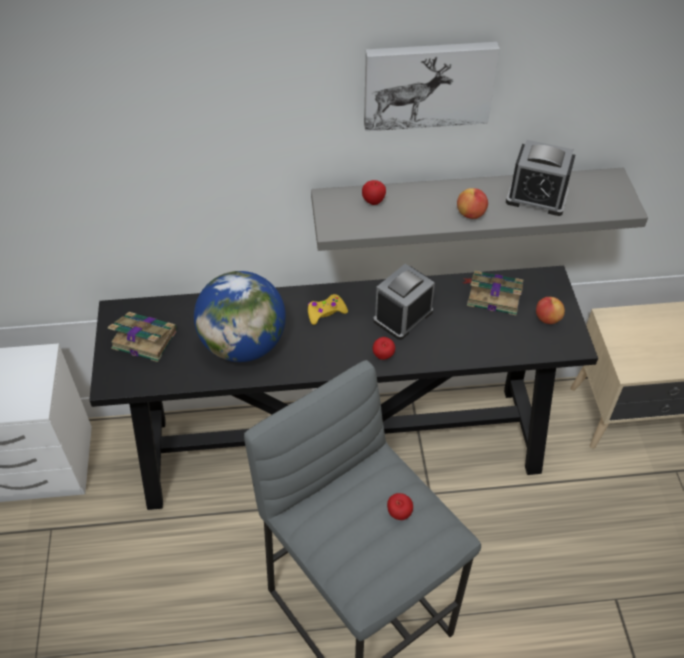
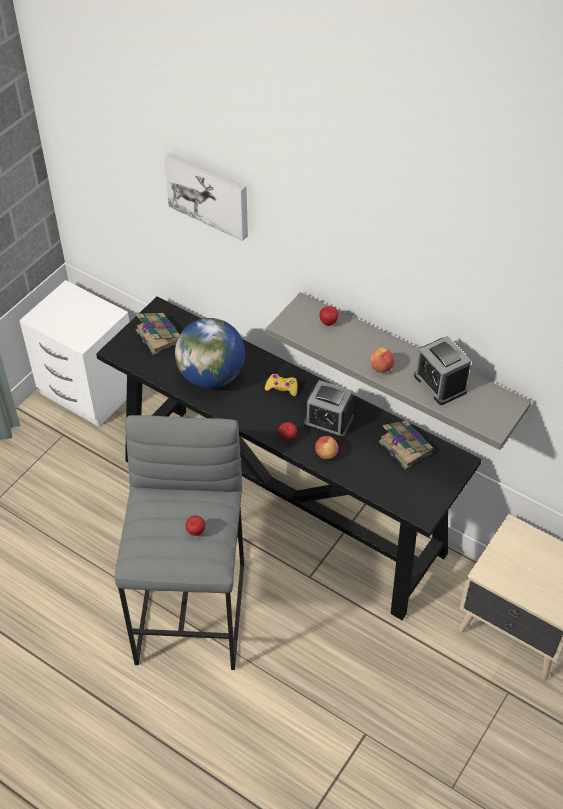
camera: 40 degrees right, 0 degrees up
(403, 316) = (328, 421): alarm clock -> alarm clock turned 150 degrees counterclockwise
(428, 84) = (381, 257): picture -> picture (209, 194)
(547, 318) = (424, 485): apple -> apple (326, 454)

